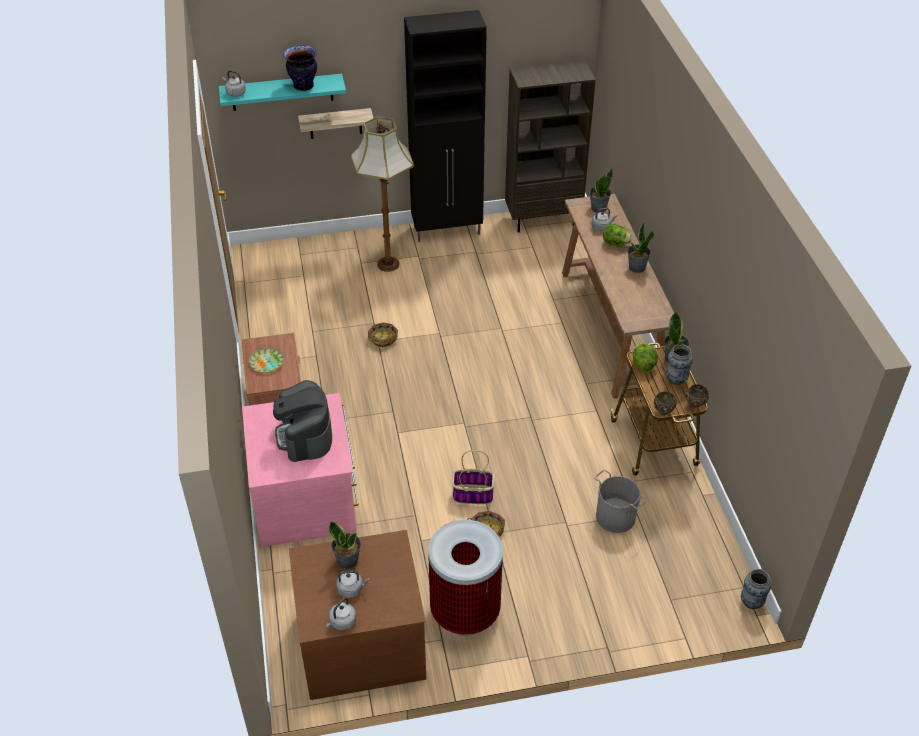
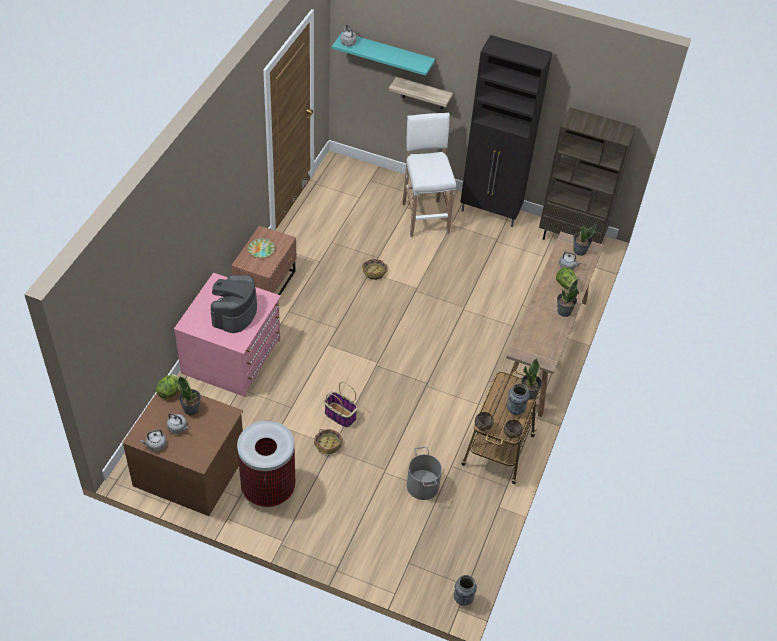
camera: 30 degrees right, 5 degrees up
(304, 86) = (399, 57): vase -> none
(387, 264) = (424, 217): floor lamp -> white stool
(643, 364) = (502, 386): lettuce -> lettuce (170, 392)

